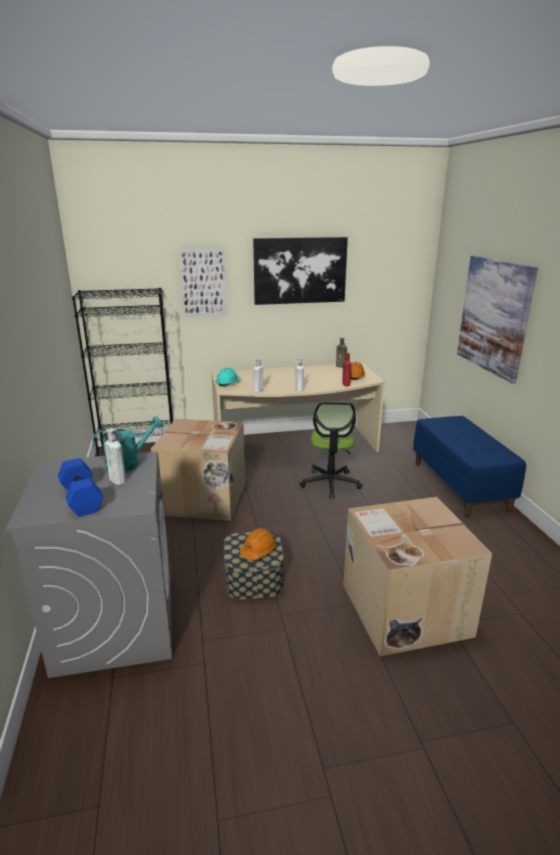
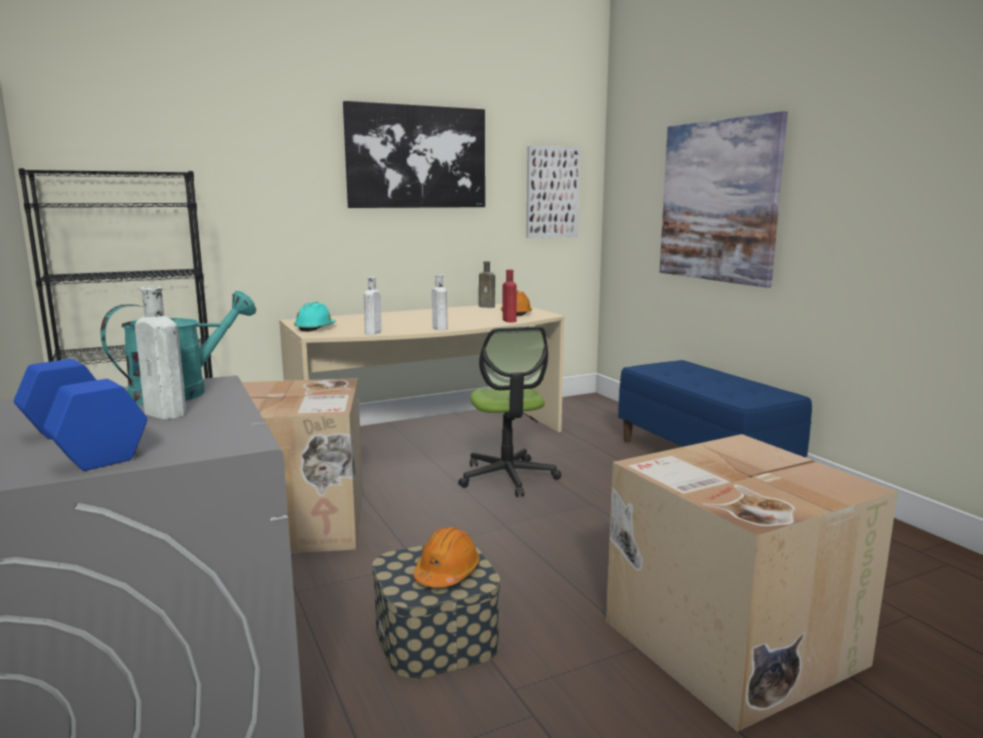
camera: 15 degrees left, 10 degrees down
(203, 283) = (262, 169): picture -> picture (552, 192)

